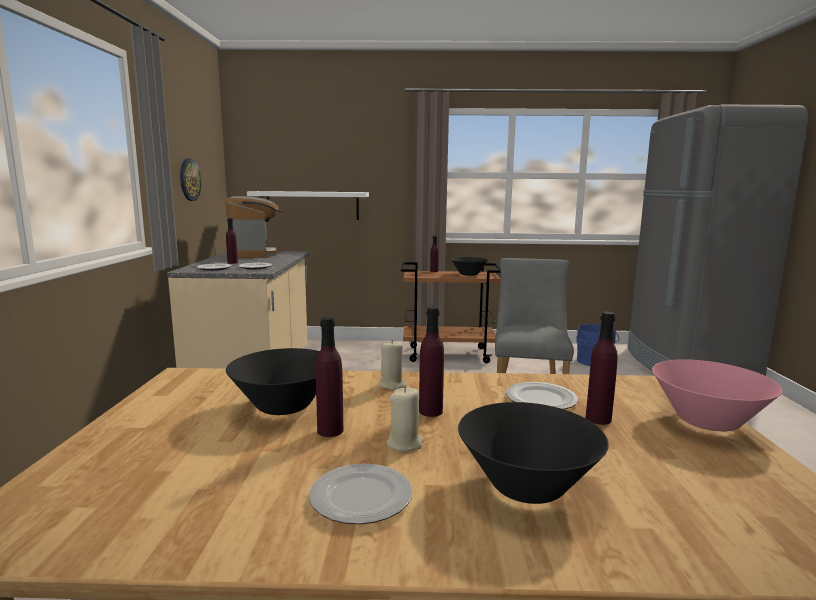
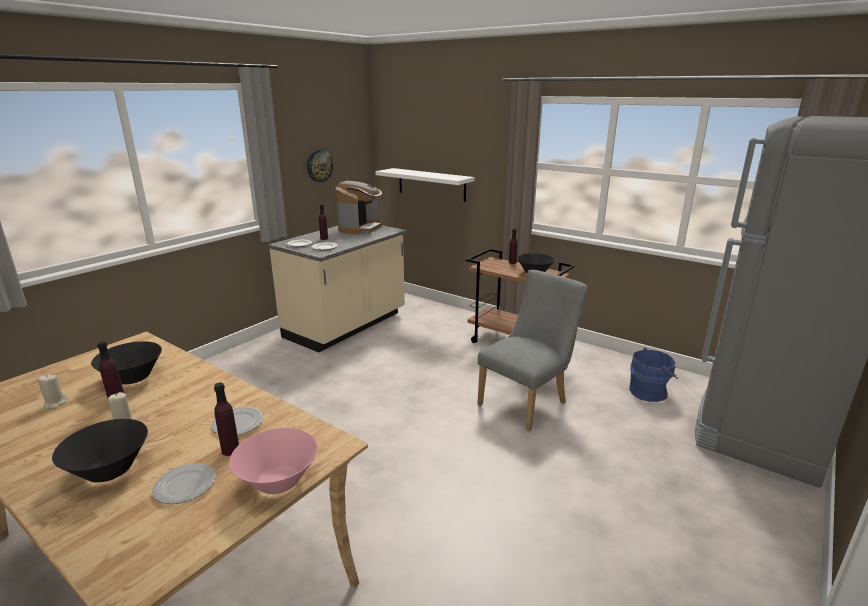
camera: 35 degrees right, 10 degrees up
(361, 497) = (55, 443): plate -> plate (186, 485)
(392, 385) = (200, 381): beige candle -> beige candle (55, 403)
(430, 411) = (175, 408): purple bottle -> none

